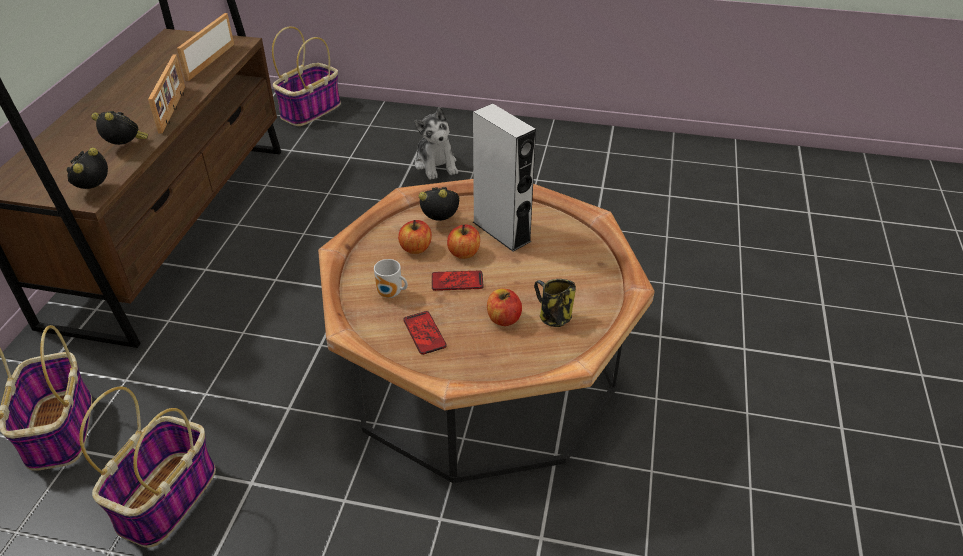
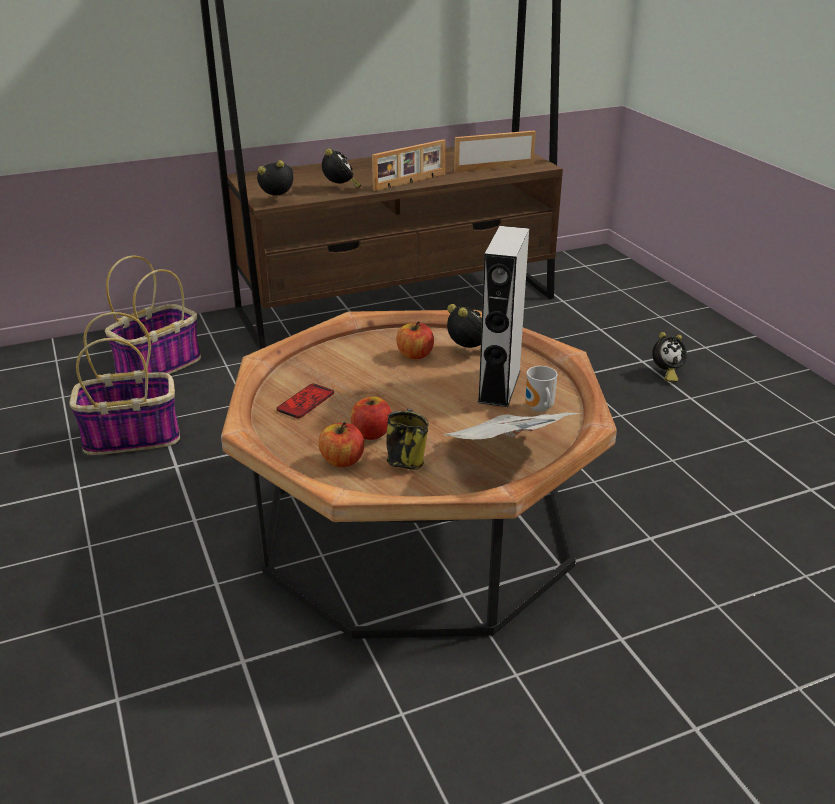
camera: 55 degrees right, 10 degrees down
(311, 110) = (630, 283): basket -> none
(391, 294) = (338, 368): mug -> mug (538, 409)
(436, 164) = (665, 373): plush toy -> alarm clock
(457, 281) = (394, 391): phone -> none
(464, 253) = (440, 379): apple -> apple (342, 460)
(587, 270) = (507, 455): none -> newspaper

